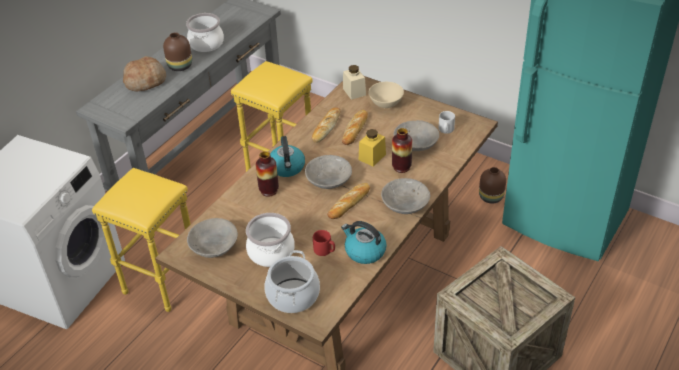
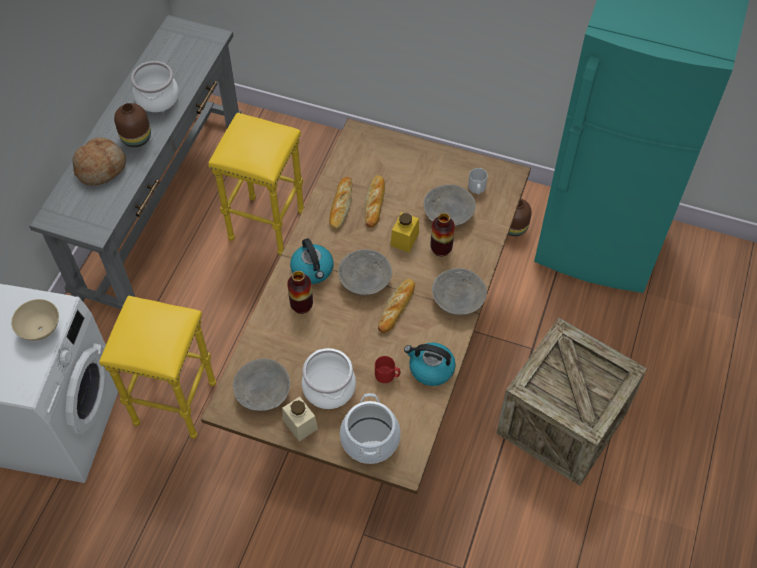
camera: 15 degrees left, 15 degrees up
(354, 92) = (358, 148): beige jar -> beige jar (300, 424)
(386, 105) = (401, 162): beige bowl -> beige bowl (41, 329)

